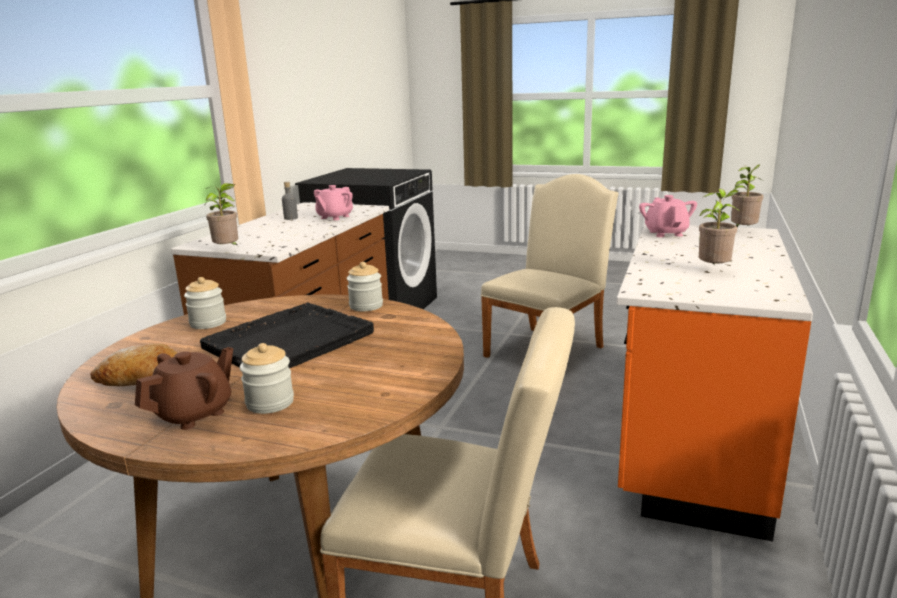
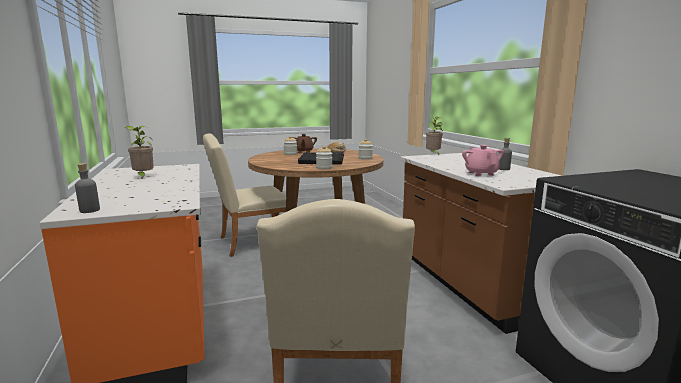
camera: 140 degrees right, 5 degrees down
(666, 233) = (174, 197): pink teapot -> none
(742, 231) = (89, 210): potted plant -> grey bottle

